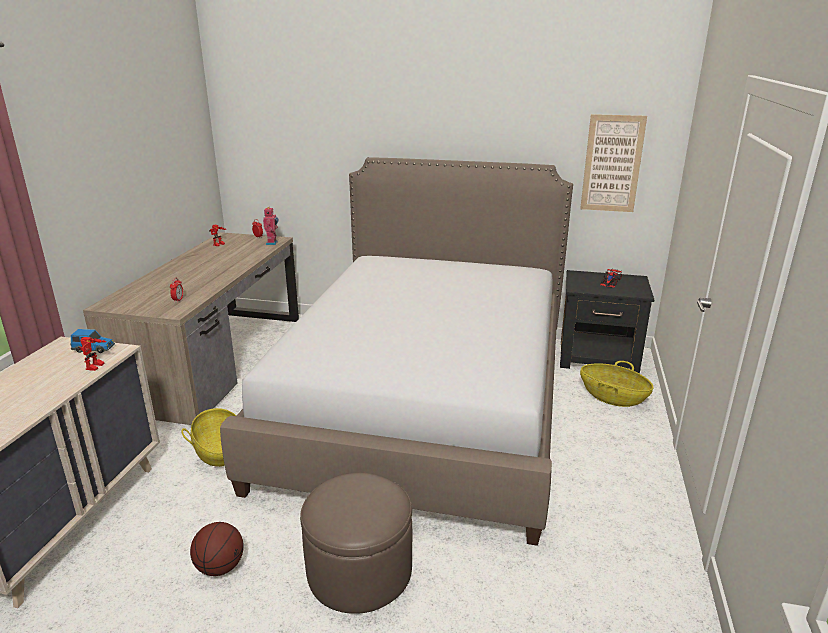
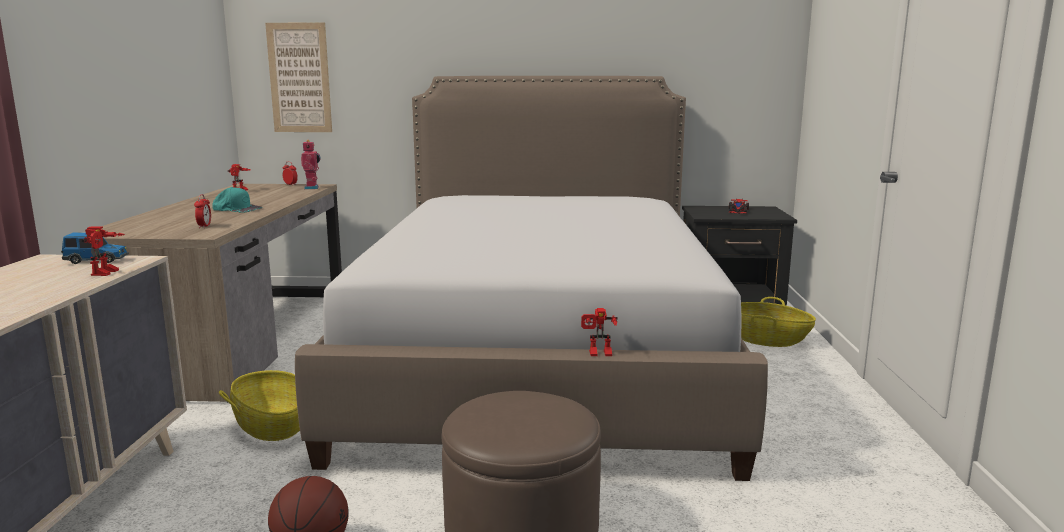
camera: 10 degrees left, 10 degrees down
(207, 275) = (236, 209): none -> turquoise cap
(428, 450) = (599, 354): none -> toy robot
(612, 164) = (726, 75): picture -> picture (299, 78)

